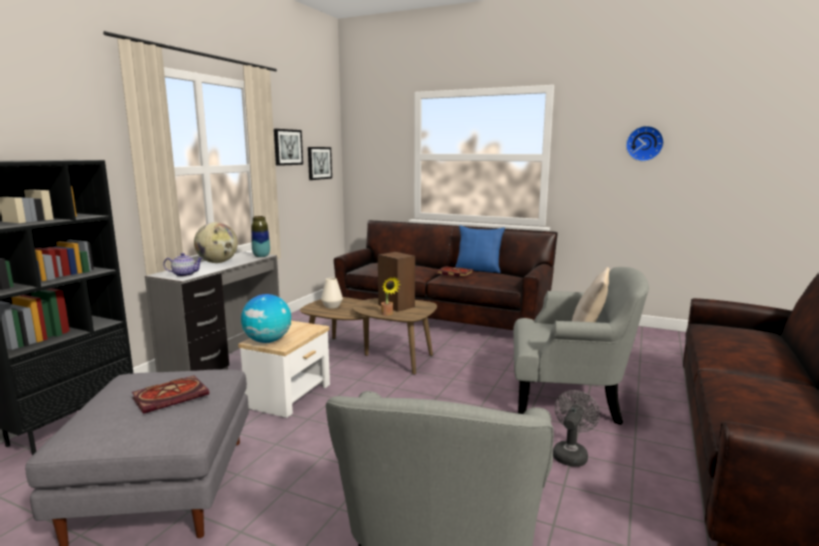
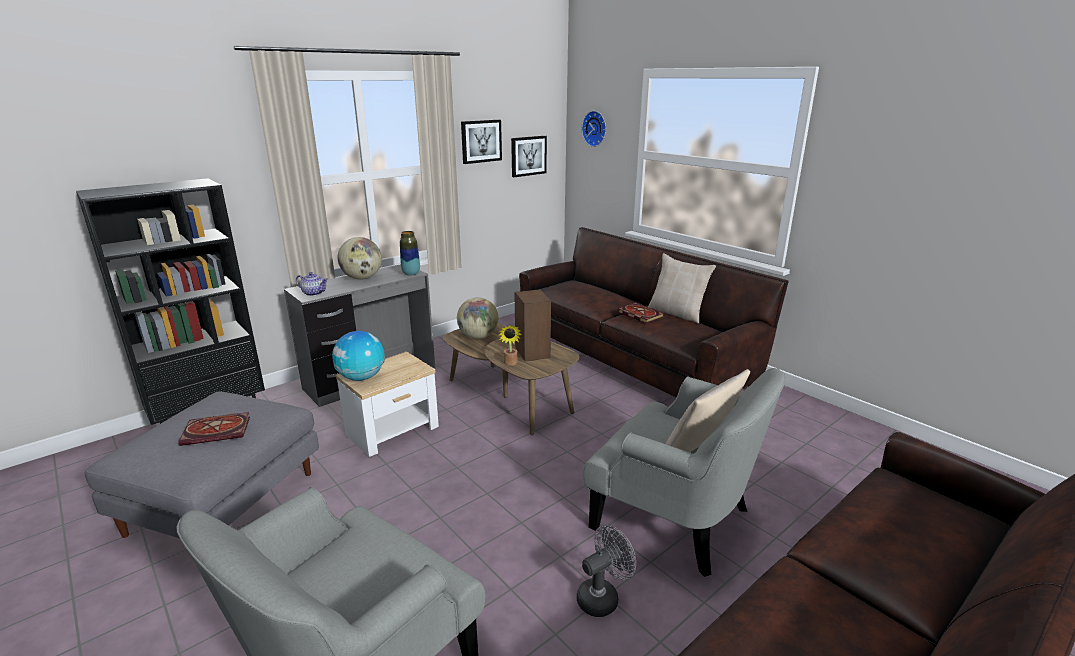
camera: 25 degrees right, 10 degrees up
(332, 306) = (478, 337): white vase -> globe
(478, 270) = (677, 313): blue pillow -> beige pillow
(644, 143) = (941, 167): wall clock -> wall clock (595, 128)

